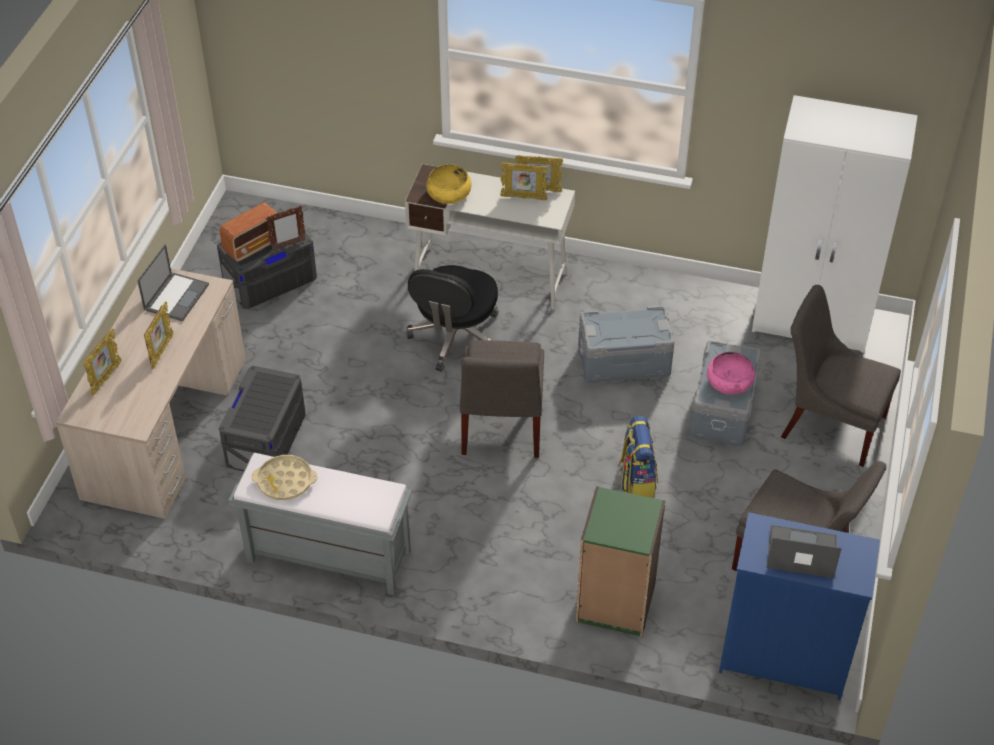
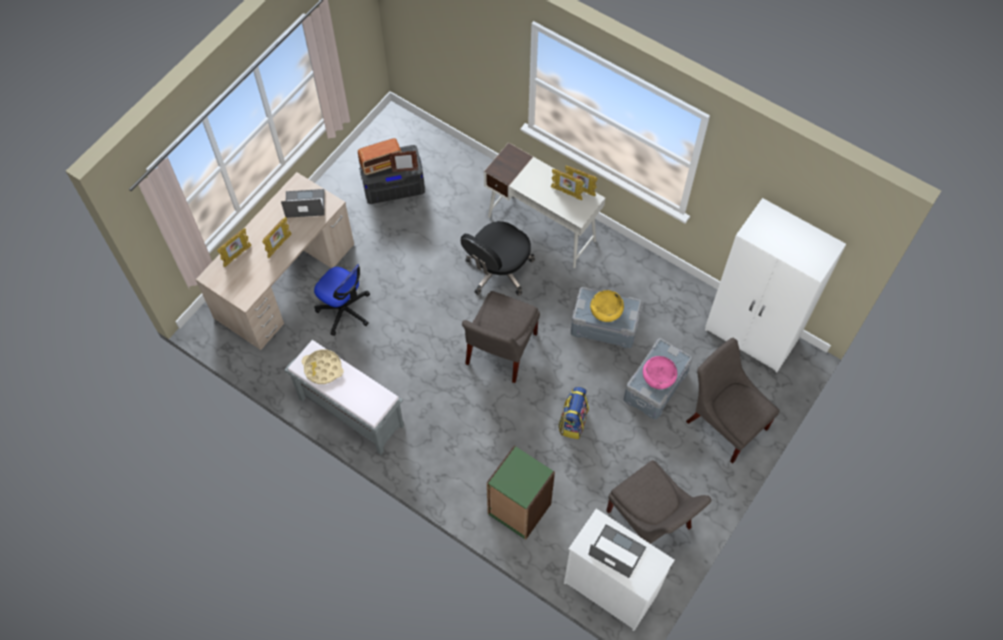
camera: 20 degrees right, 15 degrees up
(176, 296) = (304, 204): laptop -> laptop turned 135 degrees counterclockwise
(266, 438) = (344, 310): grey storage box -> office chair
(449, 193) = (516, 174): yellow bowl -> yellow bowl (606, 310)
(782, 658) = (610, 588): blue dresser -> white dresser

